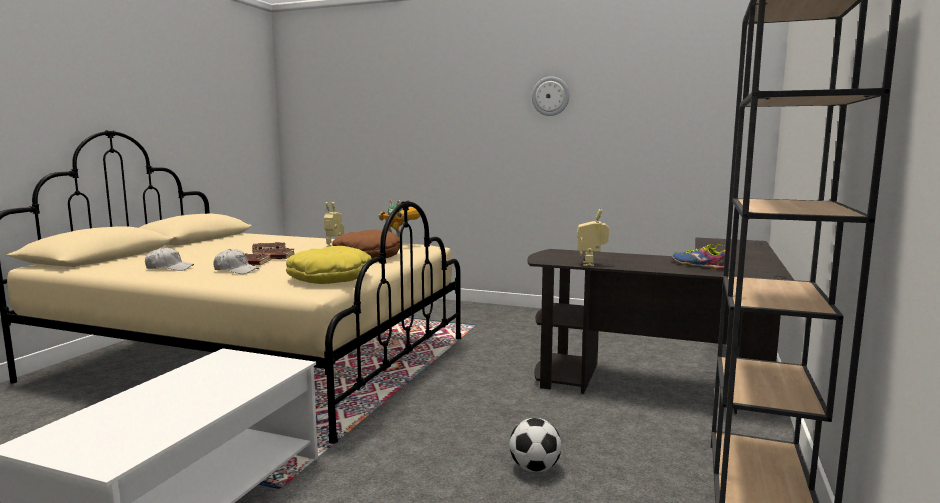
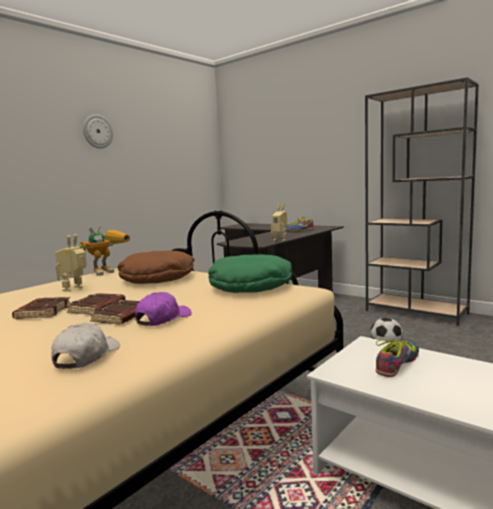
camera: 70 degrees left, 0 degrees up
(234, 376) = (397, 363): none -> shoe
(236, 270) = (163, 319): white cap -> purple cap
(328, 278) = (249, 287): yellow pillow -> green pillow

